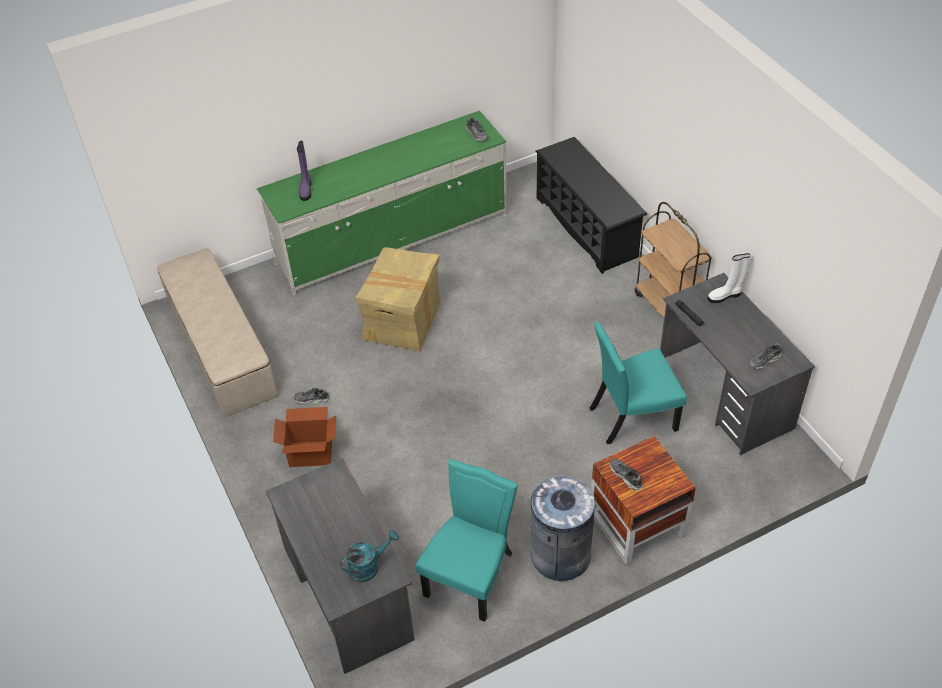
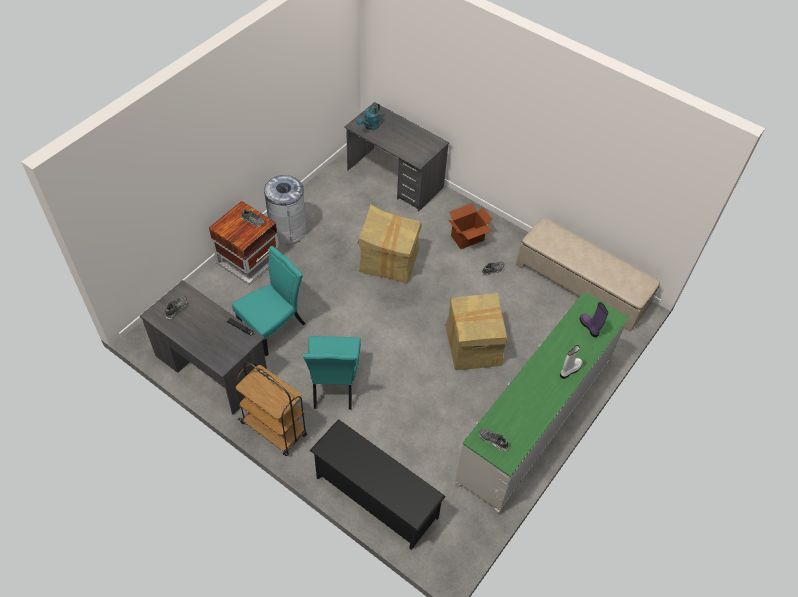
camera: 150 degrees right, 5 degrees up
(438, 456) = (388, 261): none -> cardboard box
(470, 577) = (333, 205): turquoise chair -> turquoise chair (334, 383)
(725, 296) = (216, 354): white boot -> white boot (570, 370)

